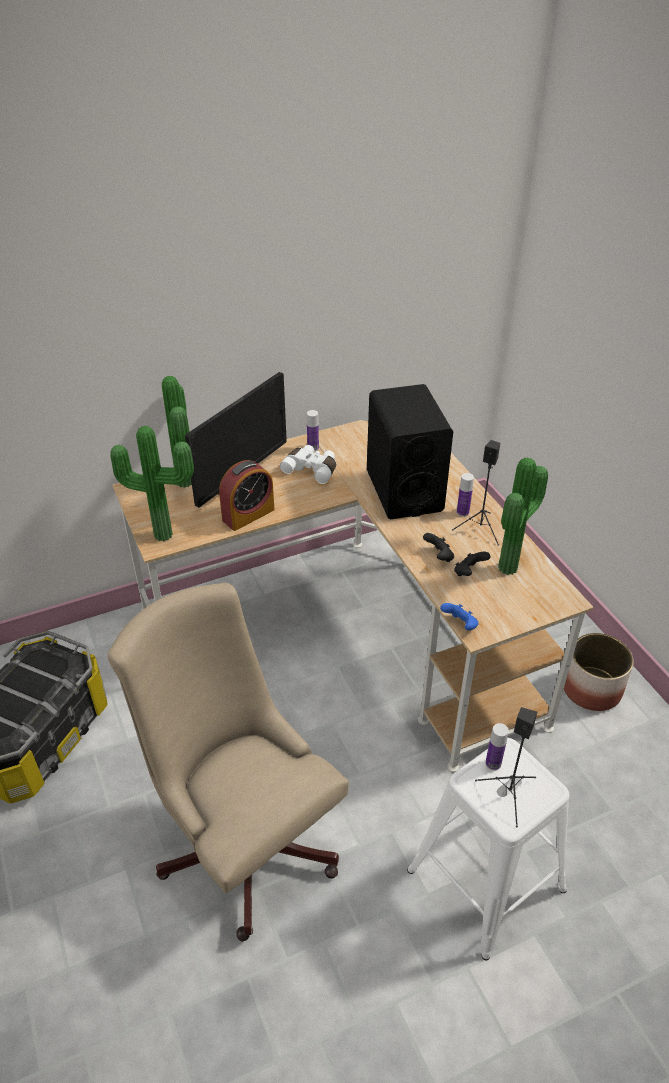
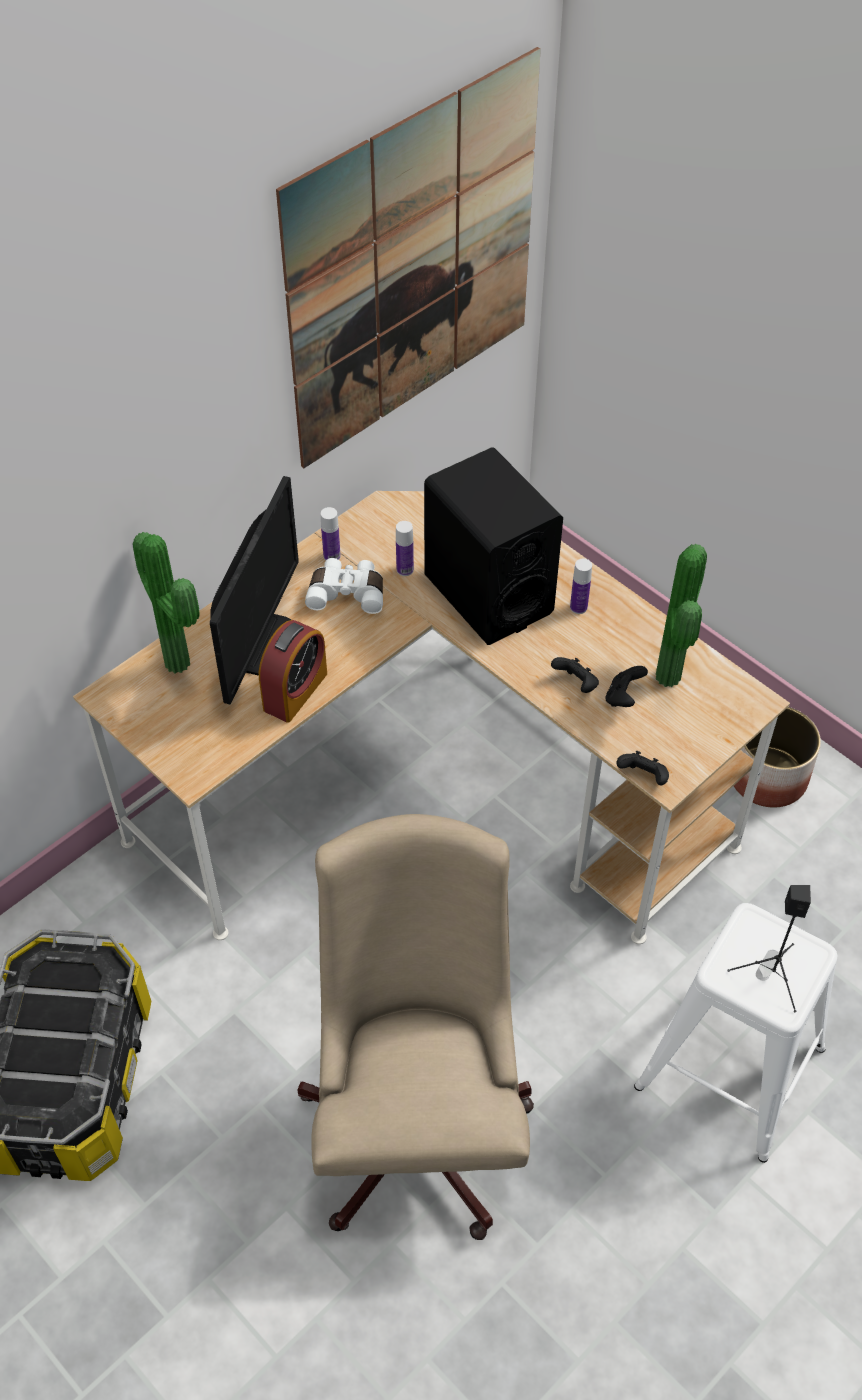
camera: 20 degrees left, 10 degrees up
(164, 532) = (192, 753): potted plant -> none
(243, 838) = (418, 1118): beige office chair -> beige office chair turned 60 degrees clockwise
(404, 259) = (413, 263): none -> picture
(460, 625) = (643, 777): blue game controller -> black game controller
(480, 529) = (611, 627): black speaker -> none
(493, 763) = (739, 942): bottle -> bottle (405, 570)

